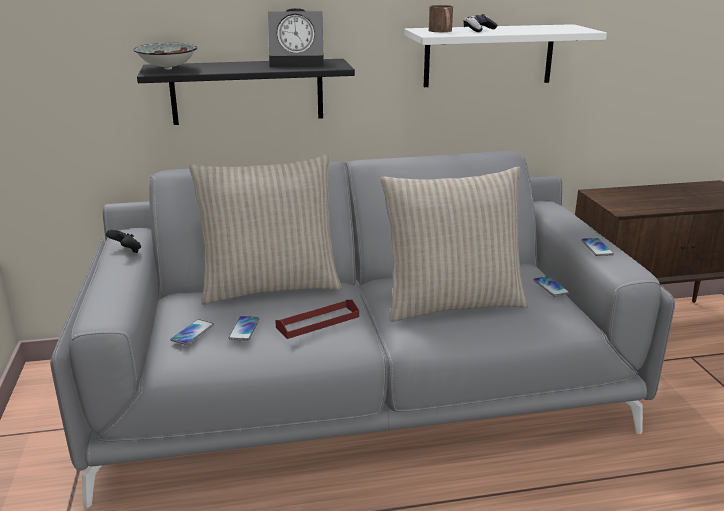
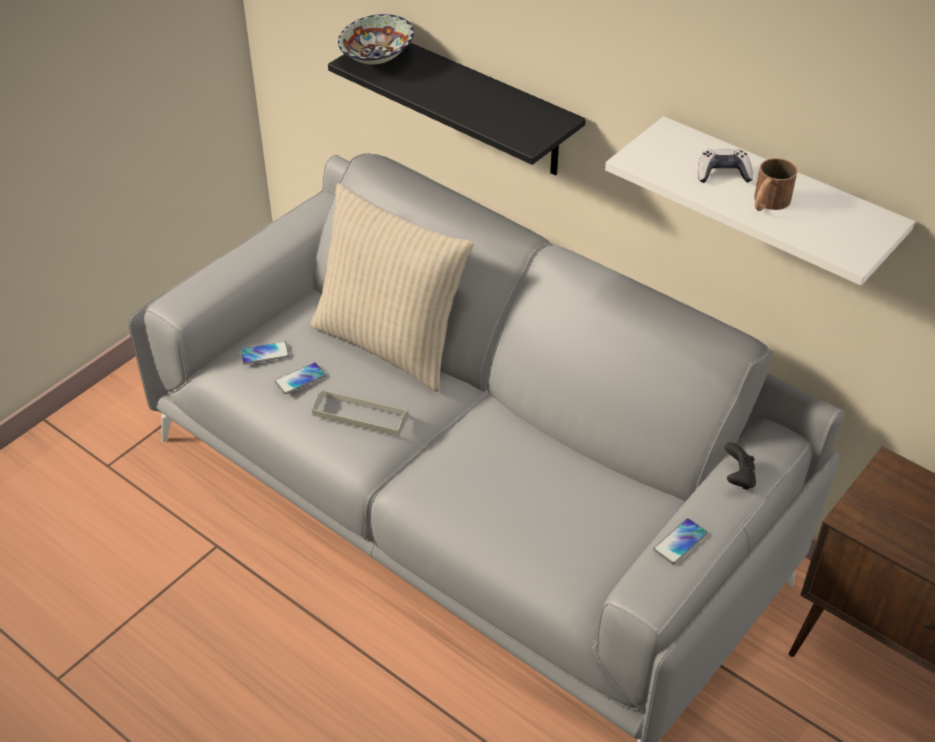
camera: 50 degrees right, 20 degrees up
(126, 251) = (291, 230): black game controller -> black game controller (738, 478)
(299, 63) = (515, 107): alarm clock -> none
(318, 322) = (360, 416): red tray -> grey tray
(442, 31) = (668, 155): brown mug -> brown mug (767, 203)
(452, 303) = (502, 485): beige pillow -> none
(550, 287) = (626, 545): phone -> none

